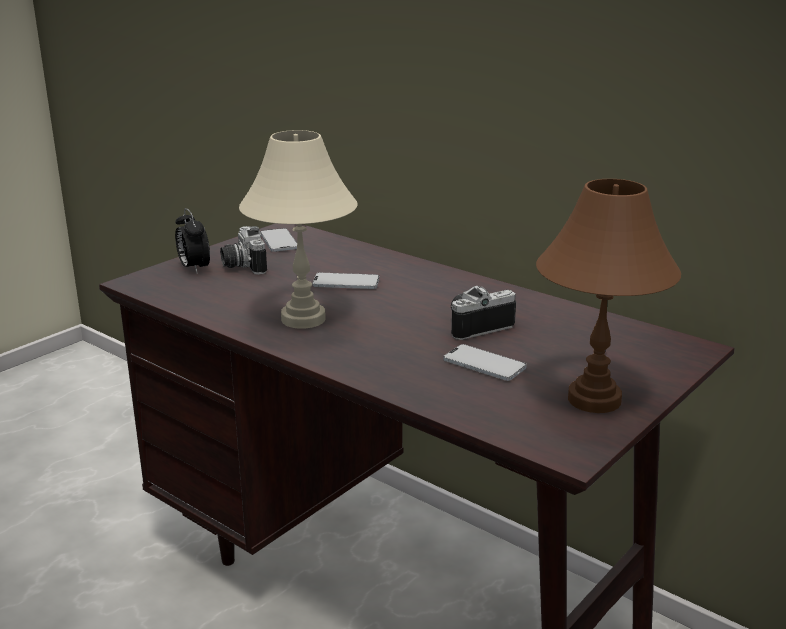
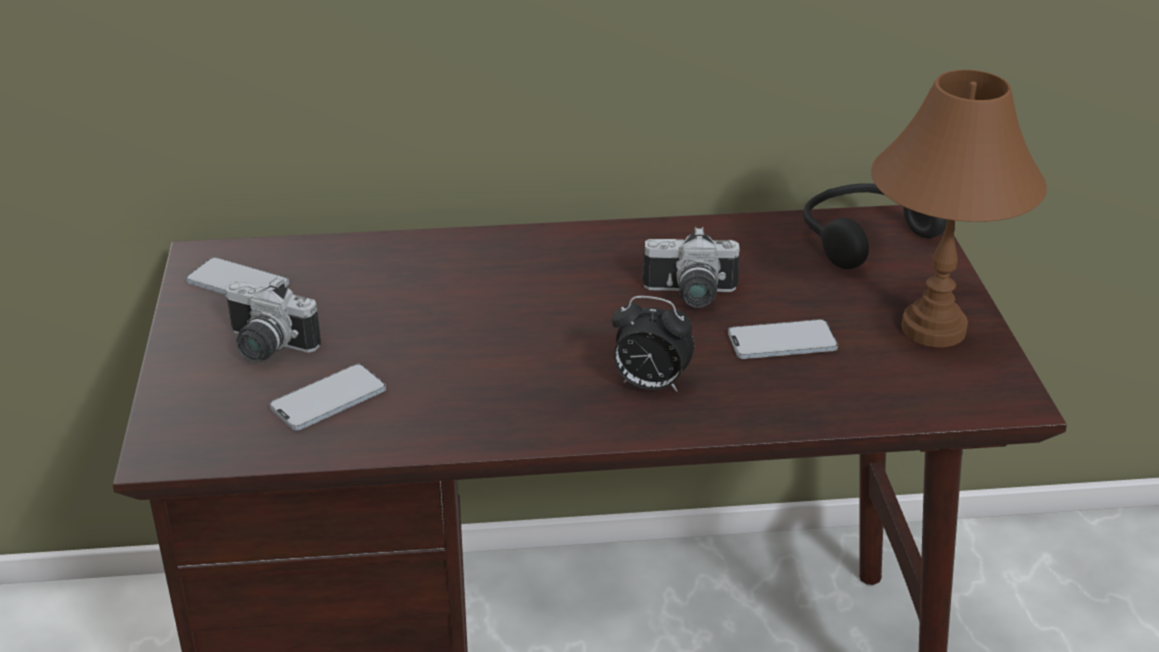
camera: 45 degrees left, 10 degrees up
(194, 268) = (205, 385): alarm clock -> alarm clock (649, 385)
(304, 319) = (501, 386): beige table lamp -> none
(346, 282) = (449, 307): phone -> phone (328, 399)
(475, 325) = (690, 296): camera -> camera turned 105 degrees counterclockwise
(642, 342) = (862, 236): none -> black headphones

